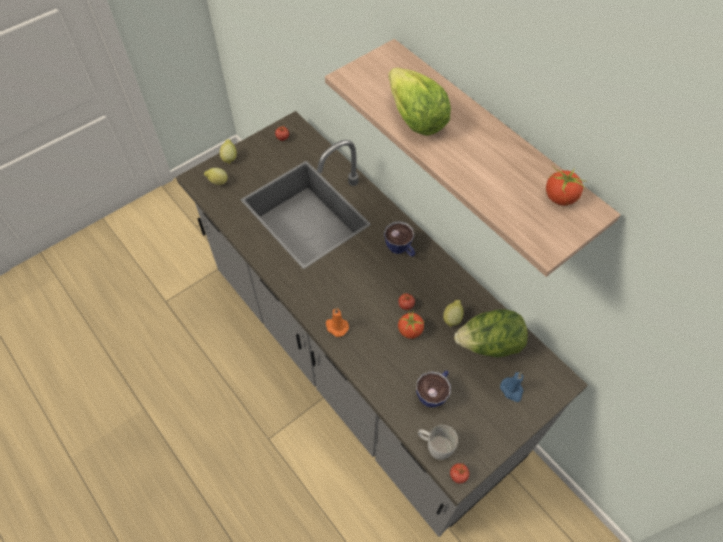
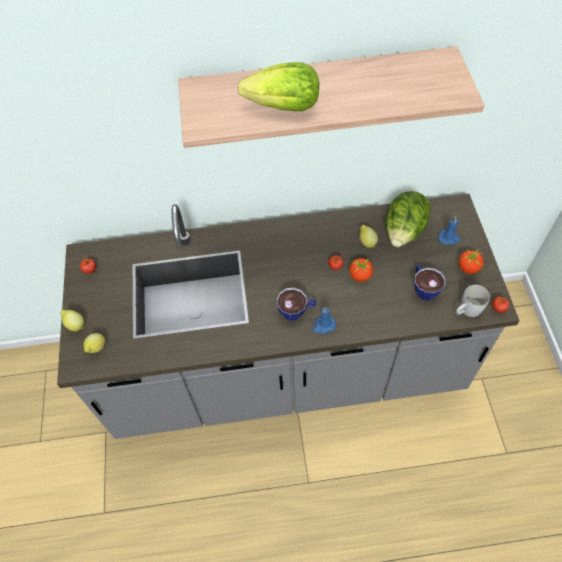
camera: 55 degrees left, 0 degrees up
(336, 327) = (323, 325): orange candle -> blue candle
(401, 249) = (280, 242): cup -> cup (297, 311)
(559, 197) = (423, 67): tomato -> tomato (468, 268)

